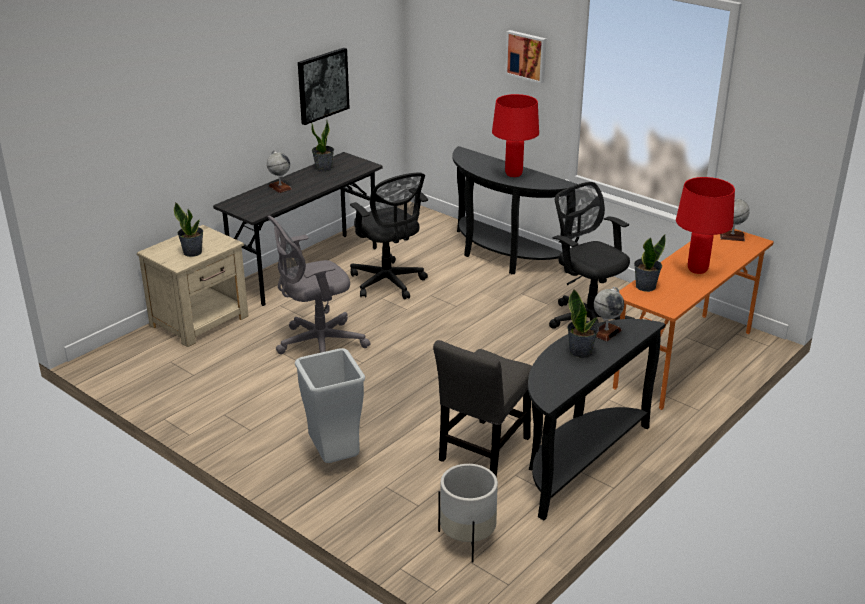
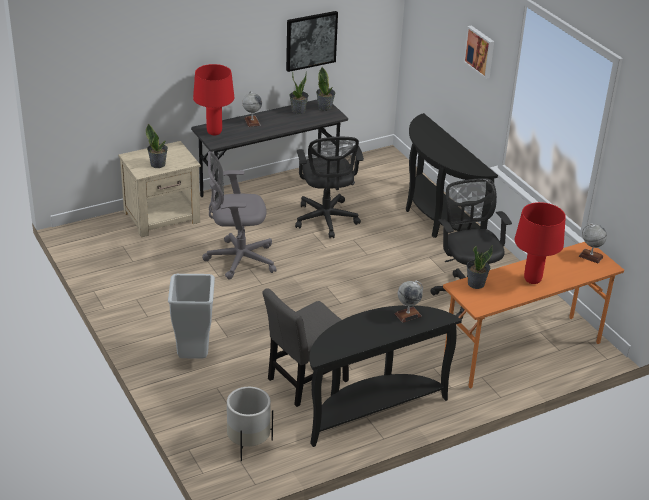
camera: 20 degrees right, 5 degrees up
(513, 174) = (448, 152): red table lamp -> red table lamp (214, 132)
(581, 352) = (375, 325): potted plant -> potted plant (325, 107)

